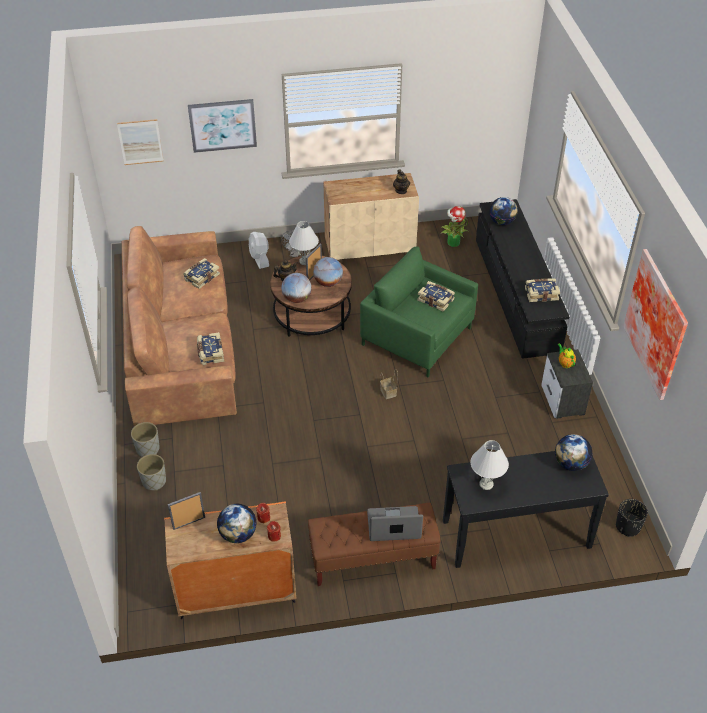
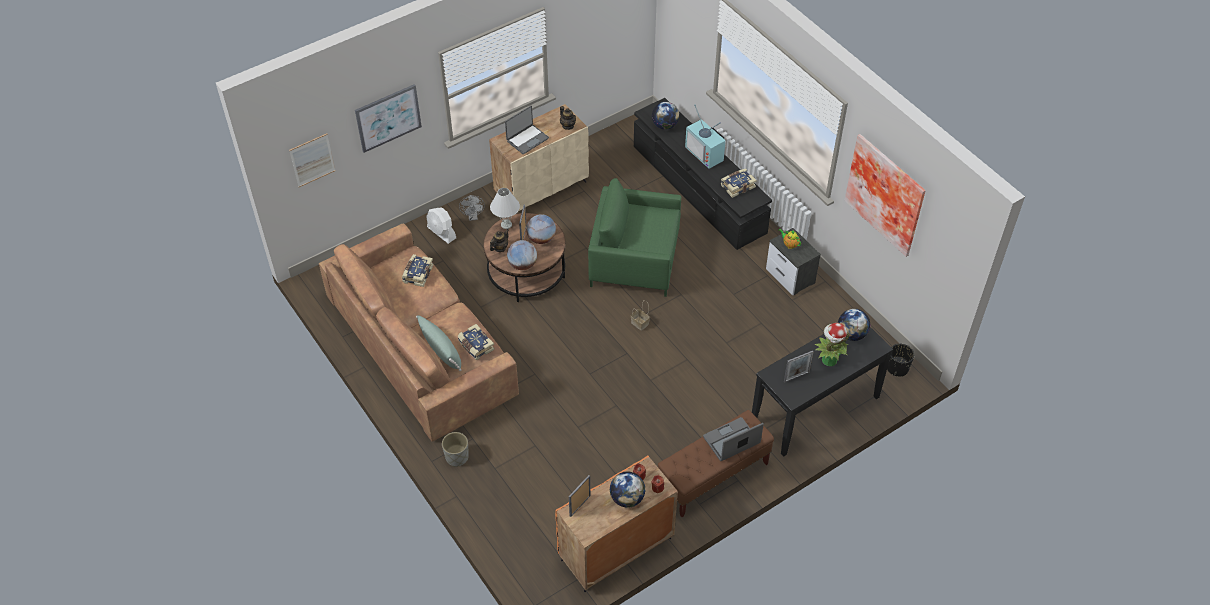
camera: 25 degrees left, 5 degrees up
(154, 481) = (482, 484): grey planter -> none
(179, 347) = (441, 350): none -> green pillow
(356, 191) = (527, 139): none -> laptop
(436, 300) = (650, 223): book -> none
(453, 242) = (614, 155): potted plant -> potted plant (828, 360)
(486, 484) = (796, 377): white table lamp -> picture frame
(527, 256) = (706, 153): none -> television

